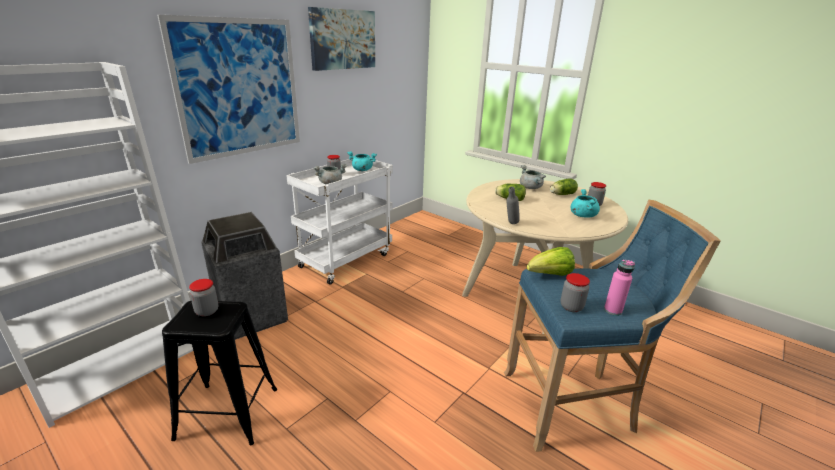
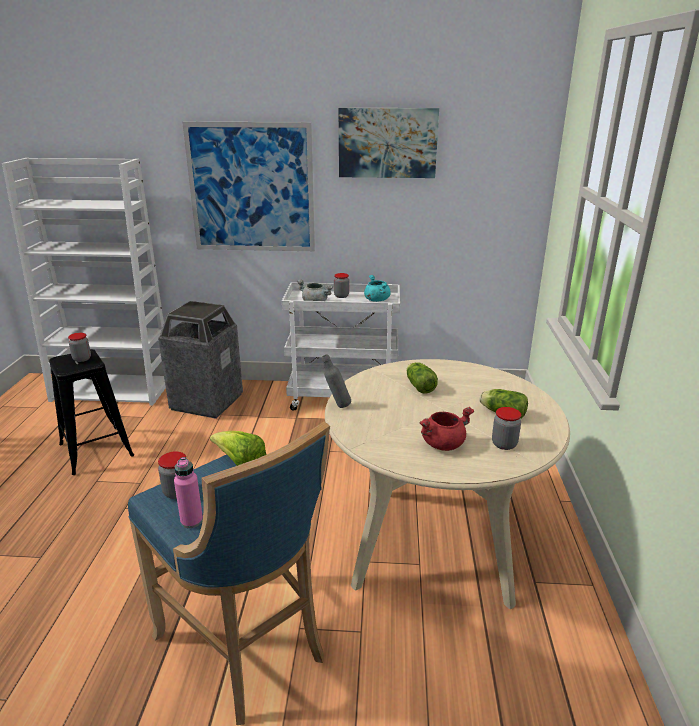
camera: 55 degrees right, 0 degrees up
(531, 188) = (488, 388): grey cooking pot -> none
(582, 215) = (443, 444): turquoise cooking pot -> red cooking pot

